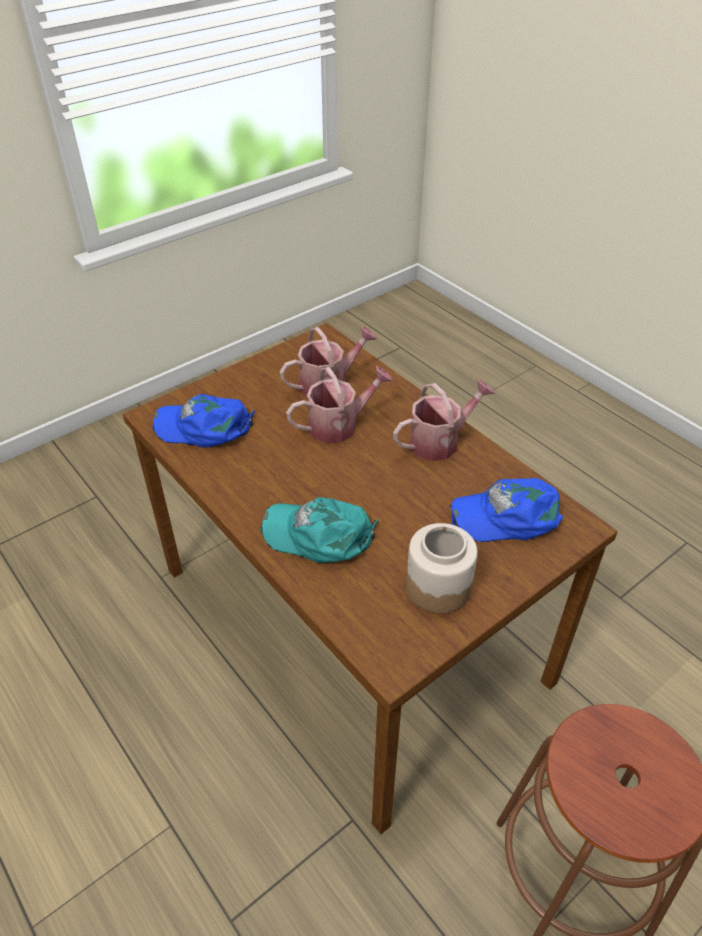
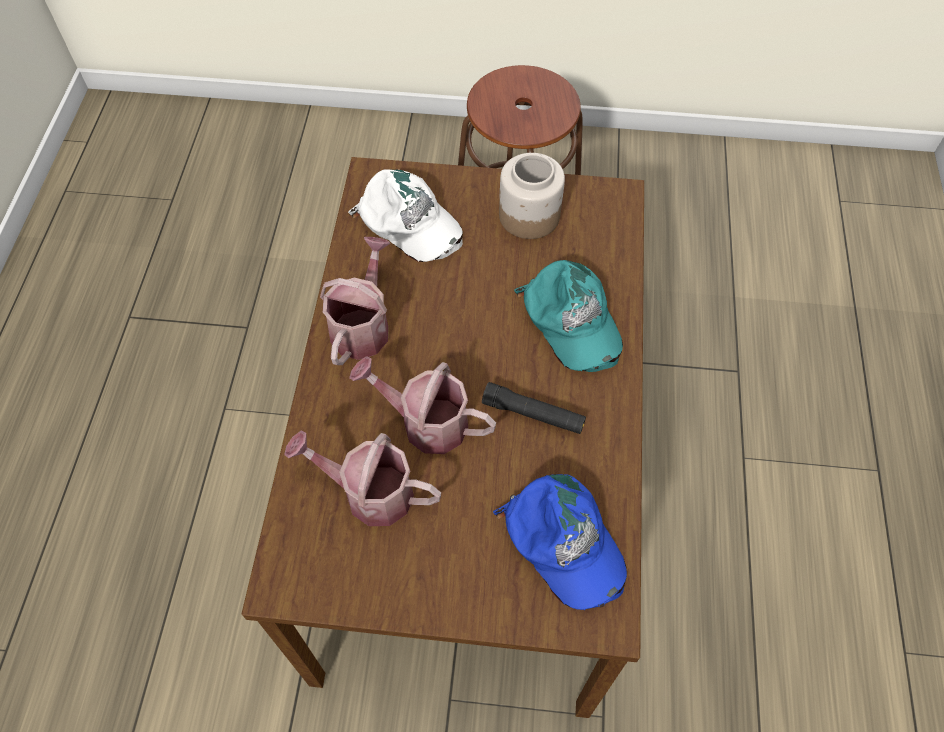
camera: 135 degrees left, 15 degrees up
(283, 468) = (533, 414): none -> black flashlight
(440, 441) = (362, 325): watering can -> watering can turned 90 degrees clockwise
(507, 515) = (408, 223): blue cap -> white cap

